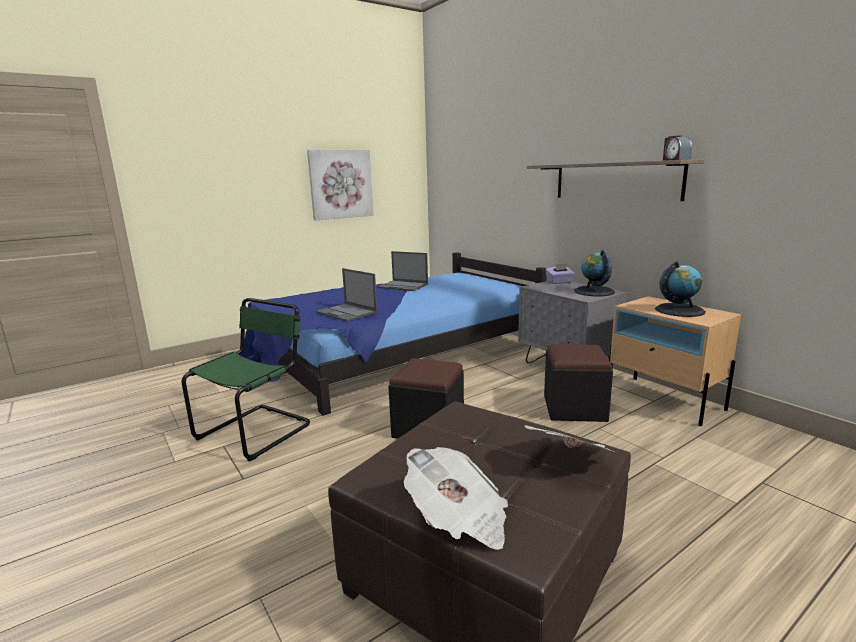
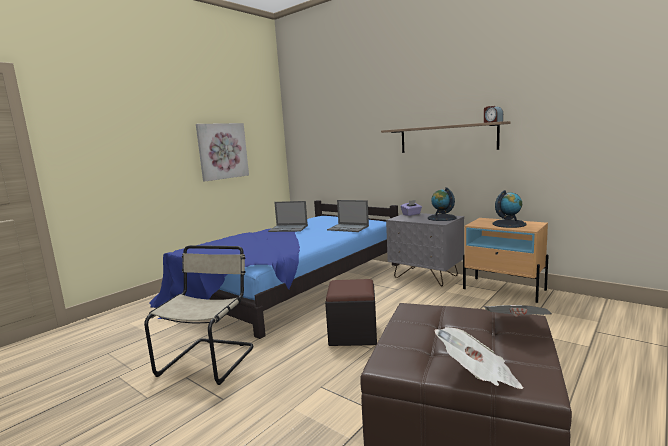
camera: 15 degrees left, 5 degrees down
(257, 430) = (209, 359): green chair -> beige chair
(347, 312) = (263, 251): laptop -> laptop (348, 228)
(574, 408) = (449, 304): black ottoman -> none

